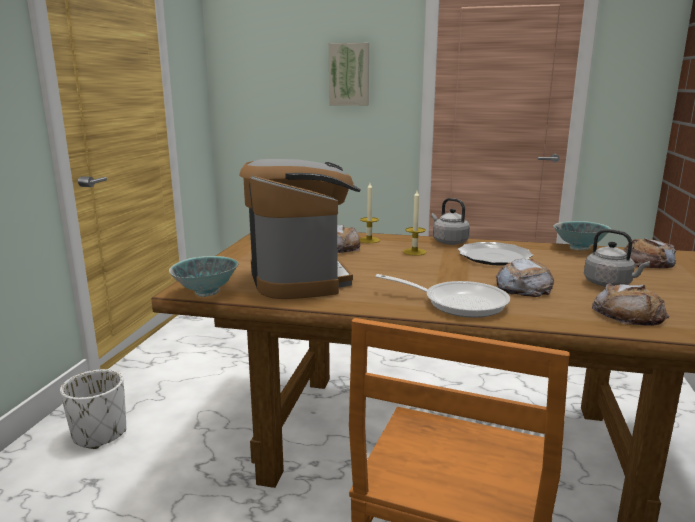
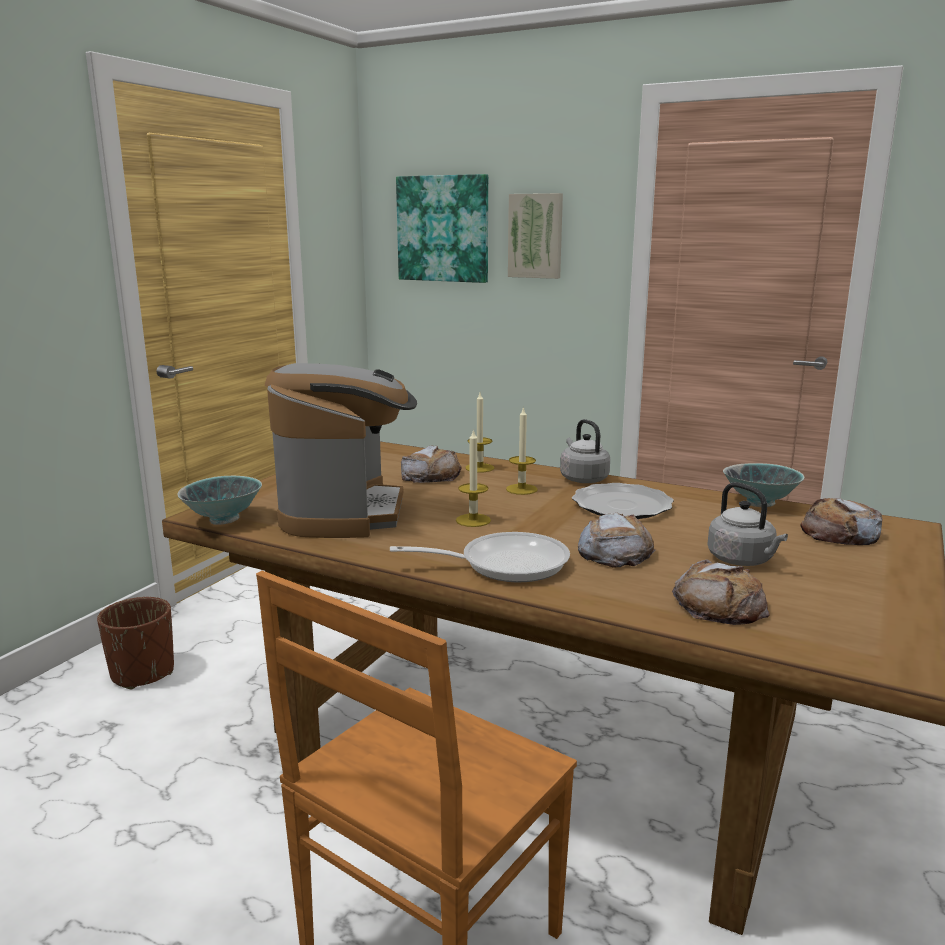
camera: 15 degrees right, 0 degrees up
(100, 434) = (143, 673): white planter -> brown planter
(275, 70) = (443, 229): none -> picture
(403, 275) = (473, 520): none -> candle
(458, 303) = (504, 564): frying pan -> frying pan turned 45 degrees counterclockwise

